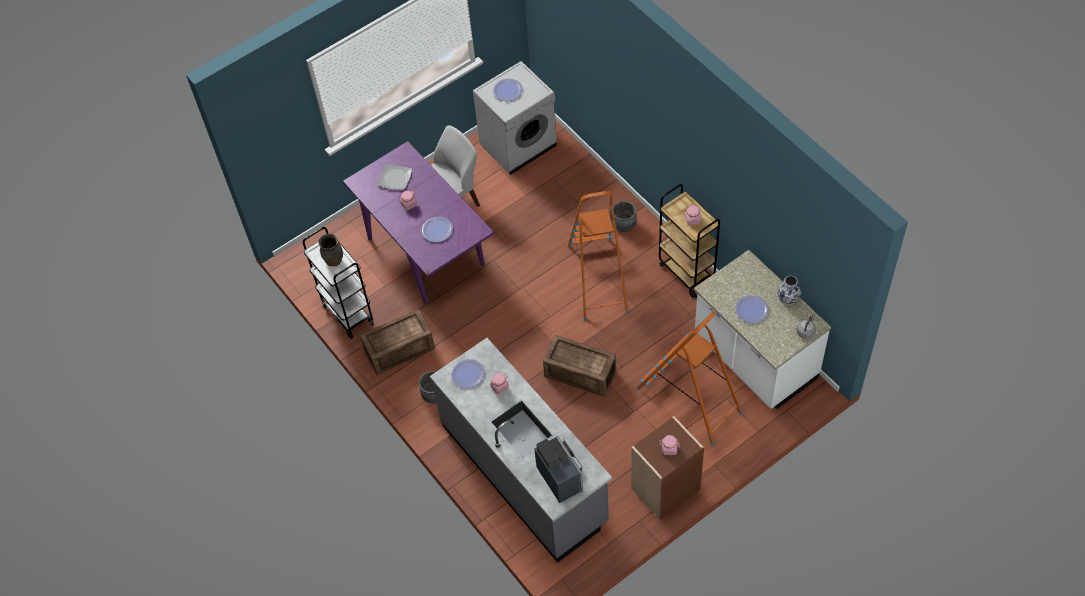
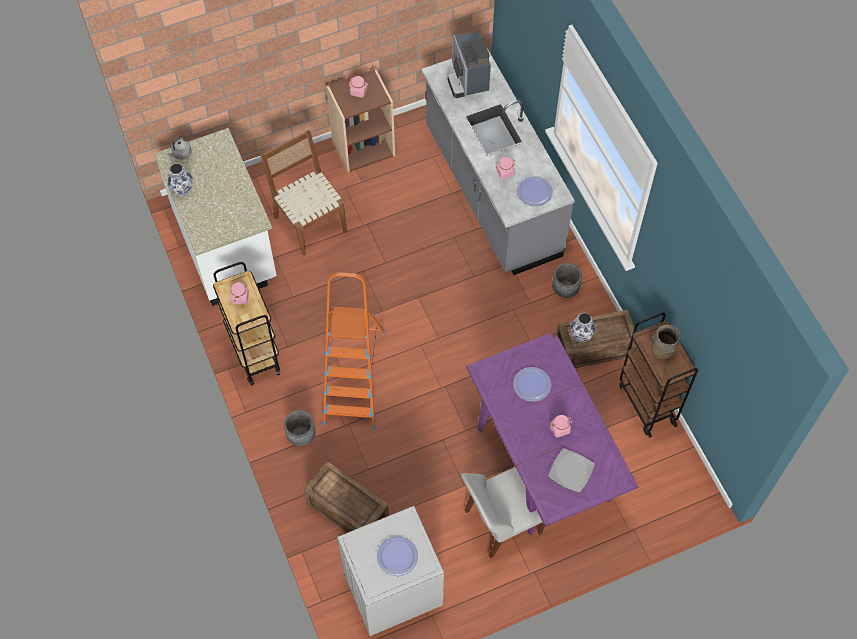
camera: 170 degrees left, 5 degrees up
(347, 315) = (647, 405): white cart -> brown cart
(410, 328) = (580, 335): none -> vase
(579, 372) = (408, 275): crate -> crate (347, 512)
(688, 400) = (309, 221): orange step ladder -> chair
(751, 310) = (223, 187): plate -> none

